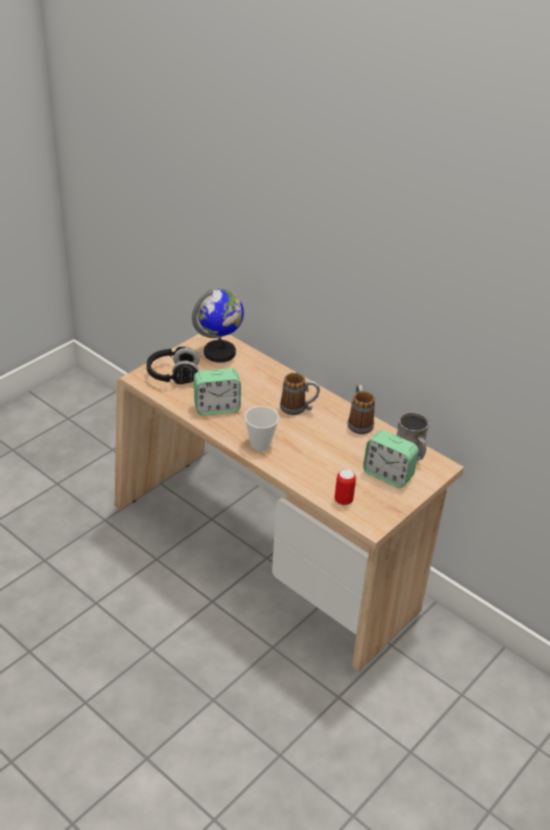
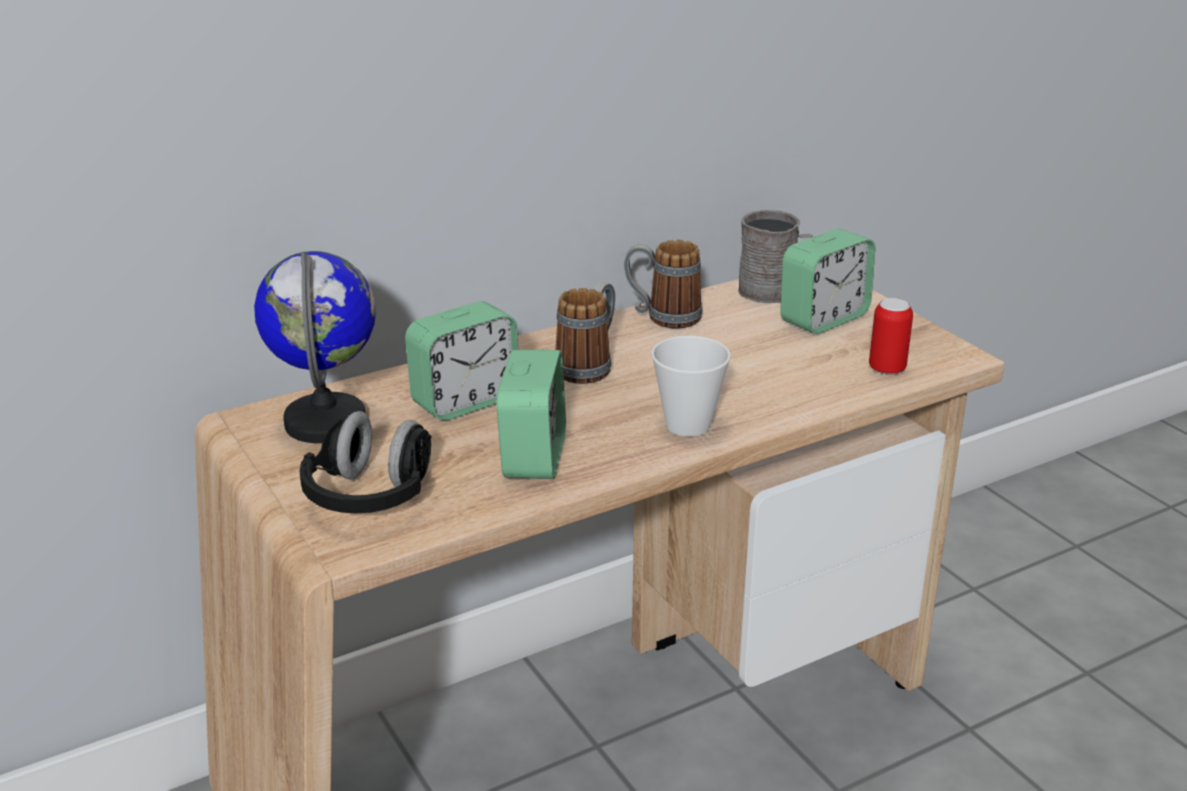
camera: 70 degrees left, 10 degrees down
(251, 382) = (465, 401): none -> alarm clock

